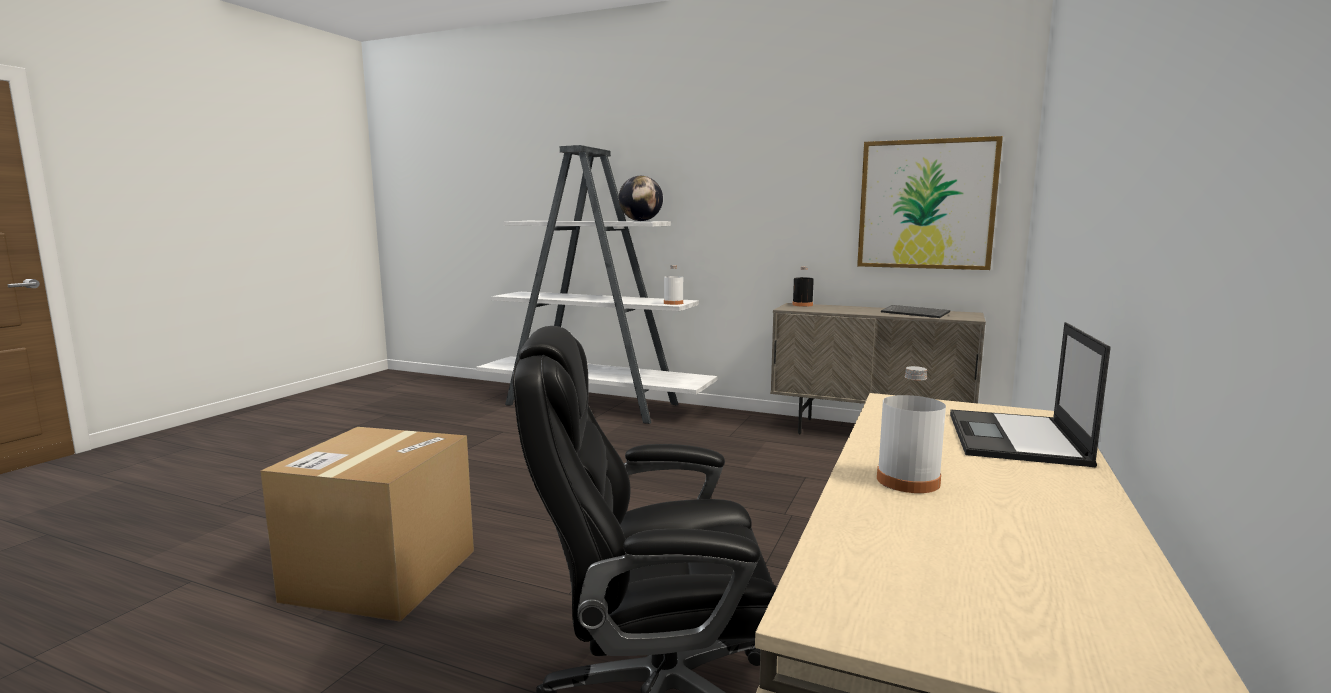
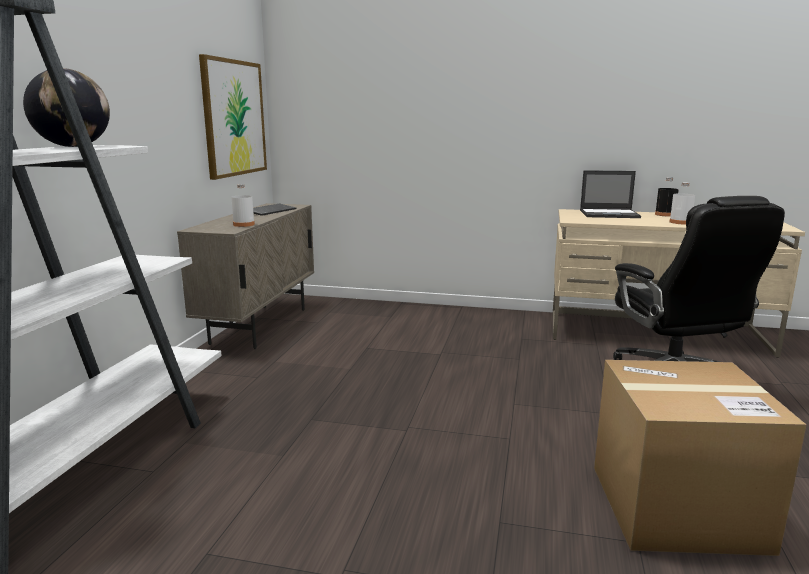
camera: 100 degrees left, 5 degrees up
(673, 303) = (159, 260): white bottle -> white bottle (243, 224)
(802, 305) = (203, 227): black bottle -> black bottle (665, 214)

